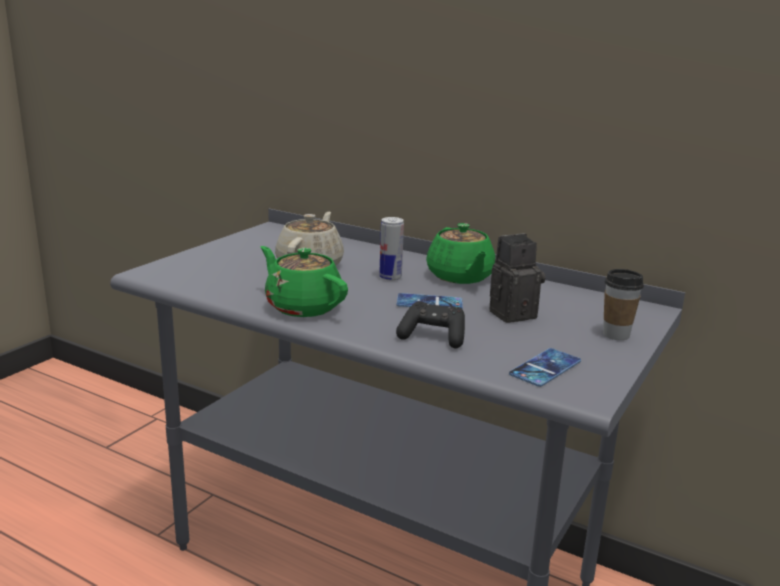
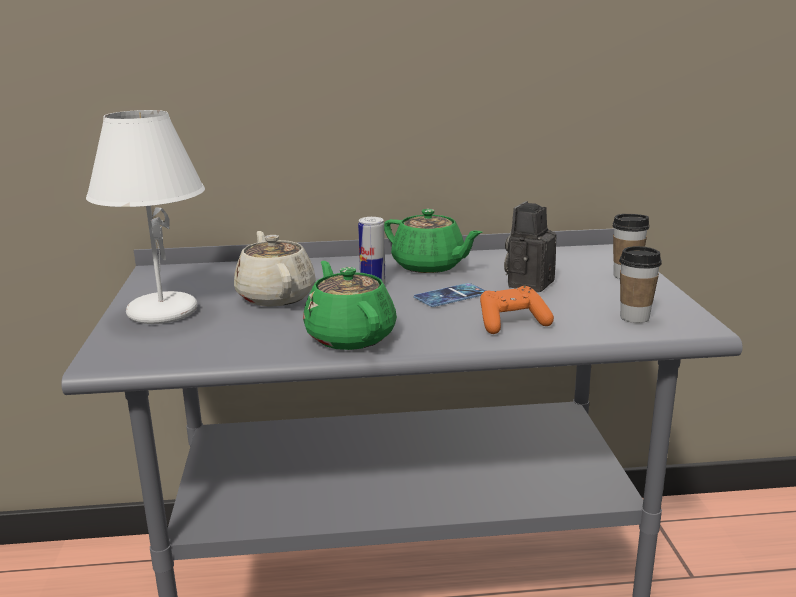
camera: 35 degrees left, 0 degrees up
(226, 254) = (161, 312): none -> white table lamp
(303, 306) = (350, 336): green teapot -> green teapot turned 60 degrees clockwise
(433, 337) = (512, 323): black game controller -> orange game controller
(545, 368) = (634, 317): phone -> cup

